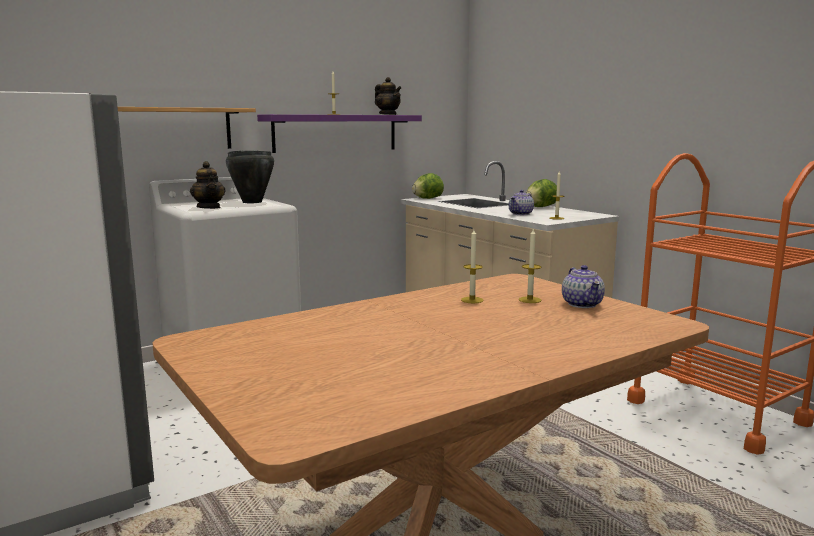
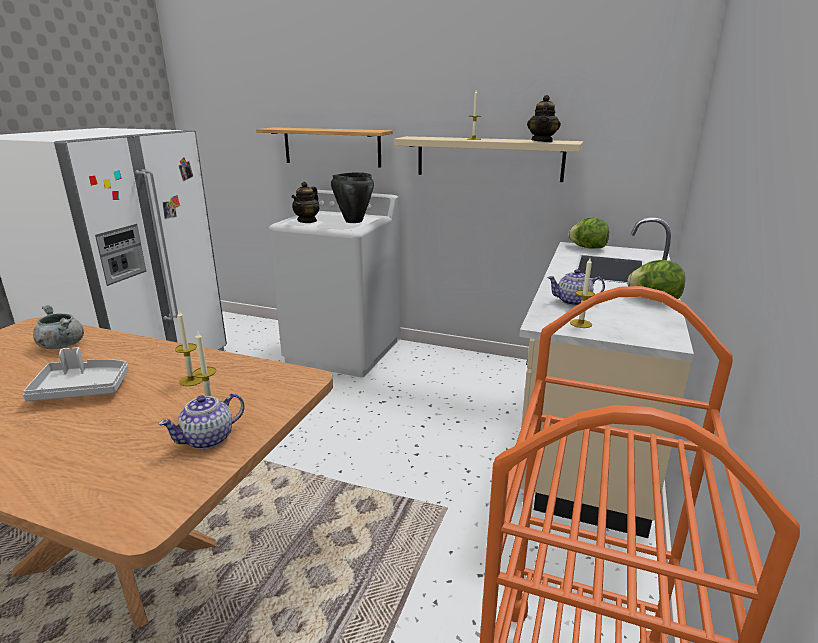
camera: 55 degrees right, 10 degrees up
(295, 330) = (62, 345): none -> grey cooking pot
(336, 133) = (488, 158): purple shelf -> beige shelf
(435, 327) = (82, 389): none -> grey tray

